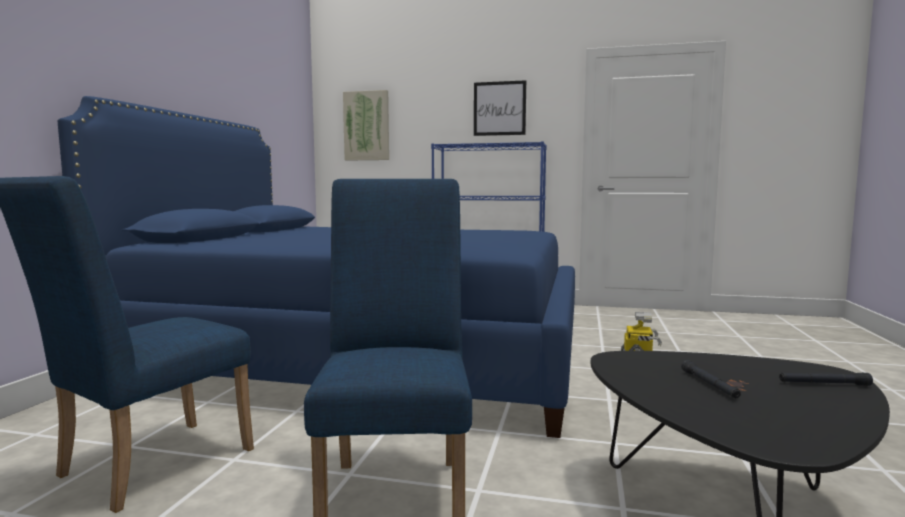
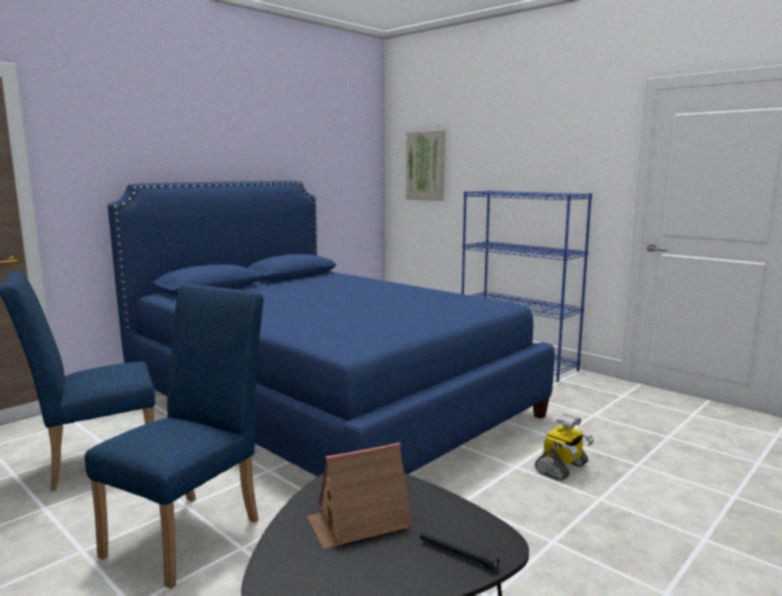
camera: 30 degrees right, 5 degrees up
(499, 108) = (547, 150): picture -> none
(709, 385) = (359, 522): black flashlight -> toy house

